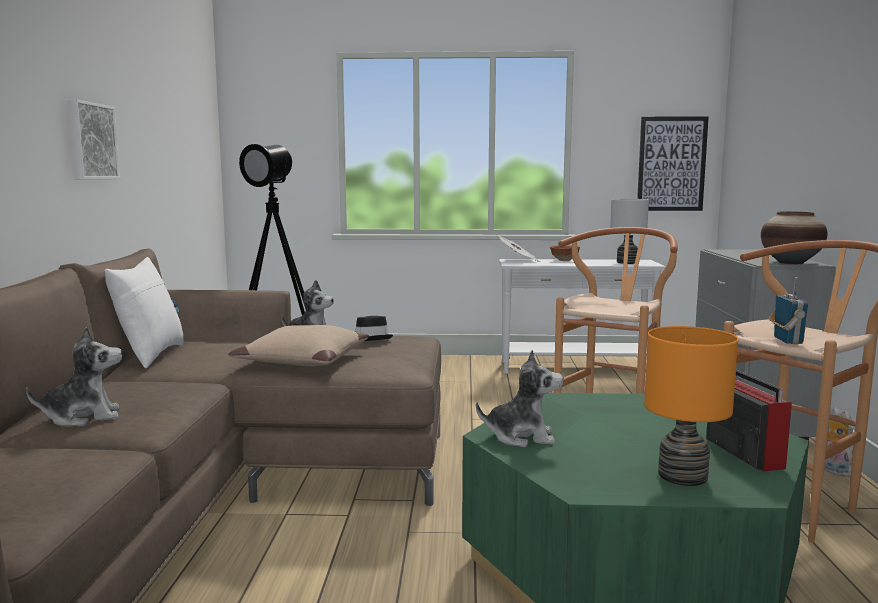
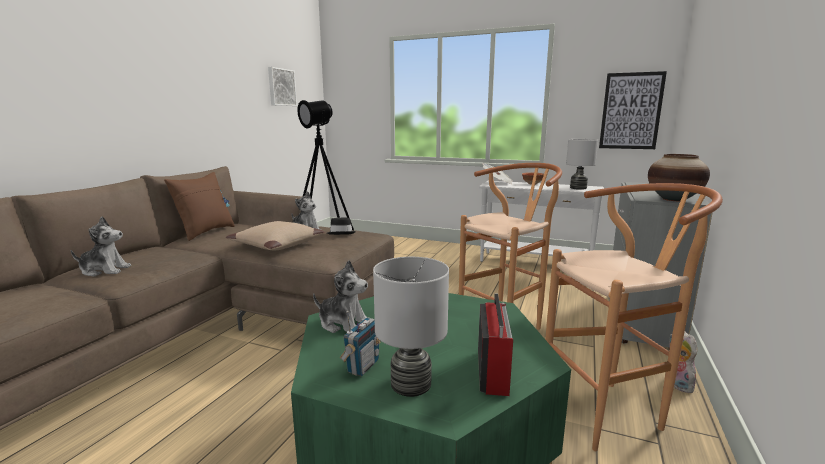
camera: 20 degrees right, 5 degrees up
(90, 141) = (193, 100): picture -> picture (281, 87)
(150, 356) = (206, 233): white pillow -> brown pillow
(683, 476) = (411, 384): orange table lamp -> grey table lamp
(787, 340) = (596, 273): radio -> radio (362, 366)

